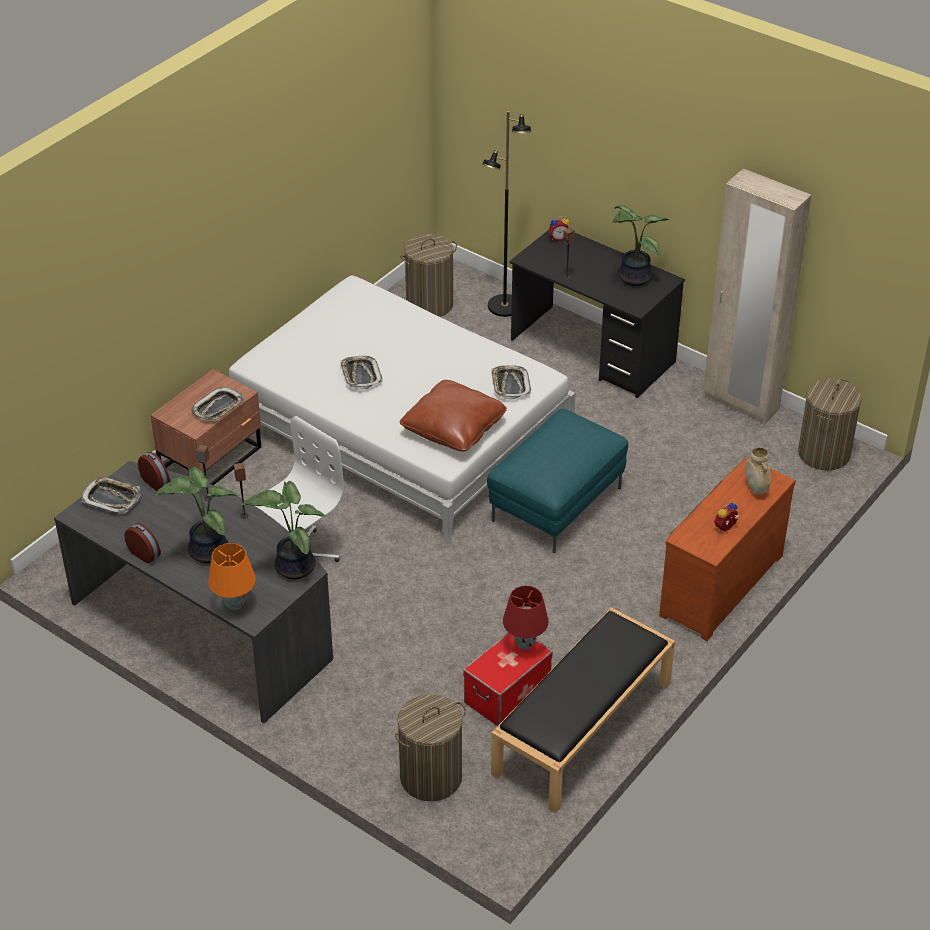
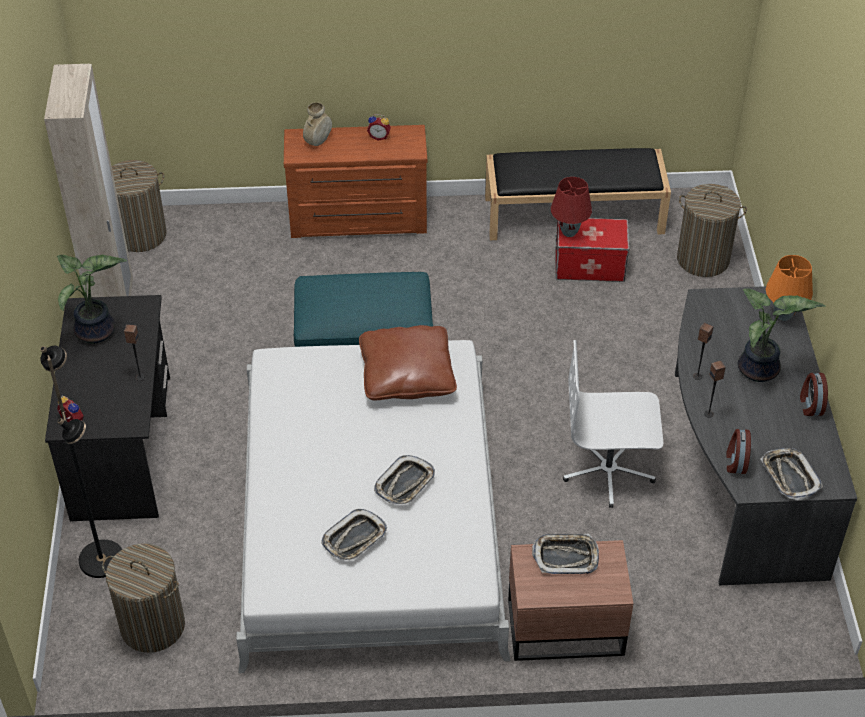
camera: 130 degrees left, 5 degrees up
(292, 566) = (708, 311): potted plant -> none
(510, 385) = (308, 374): tray -> tray (354, 538)

